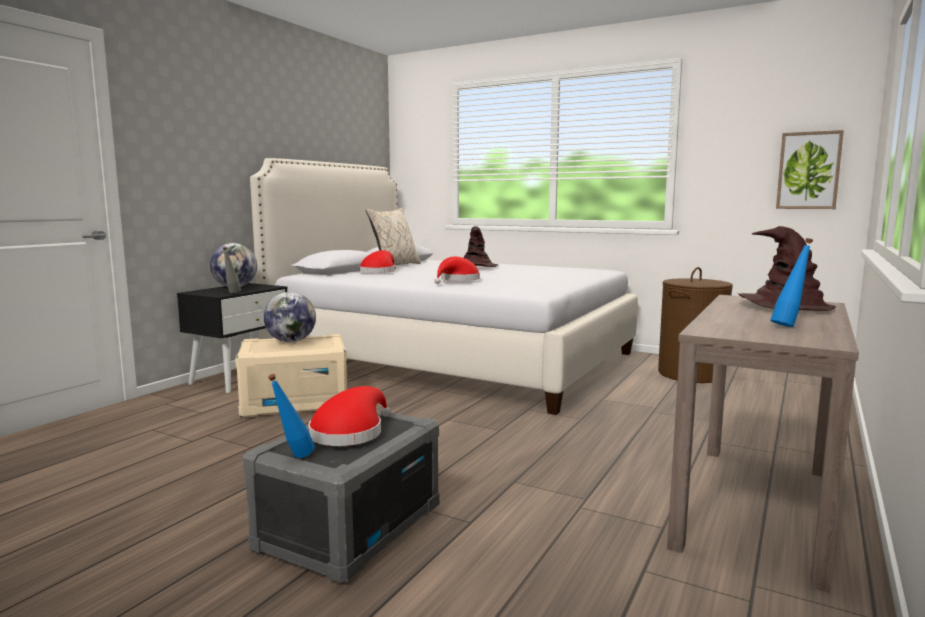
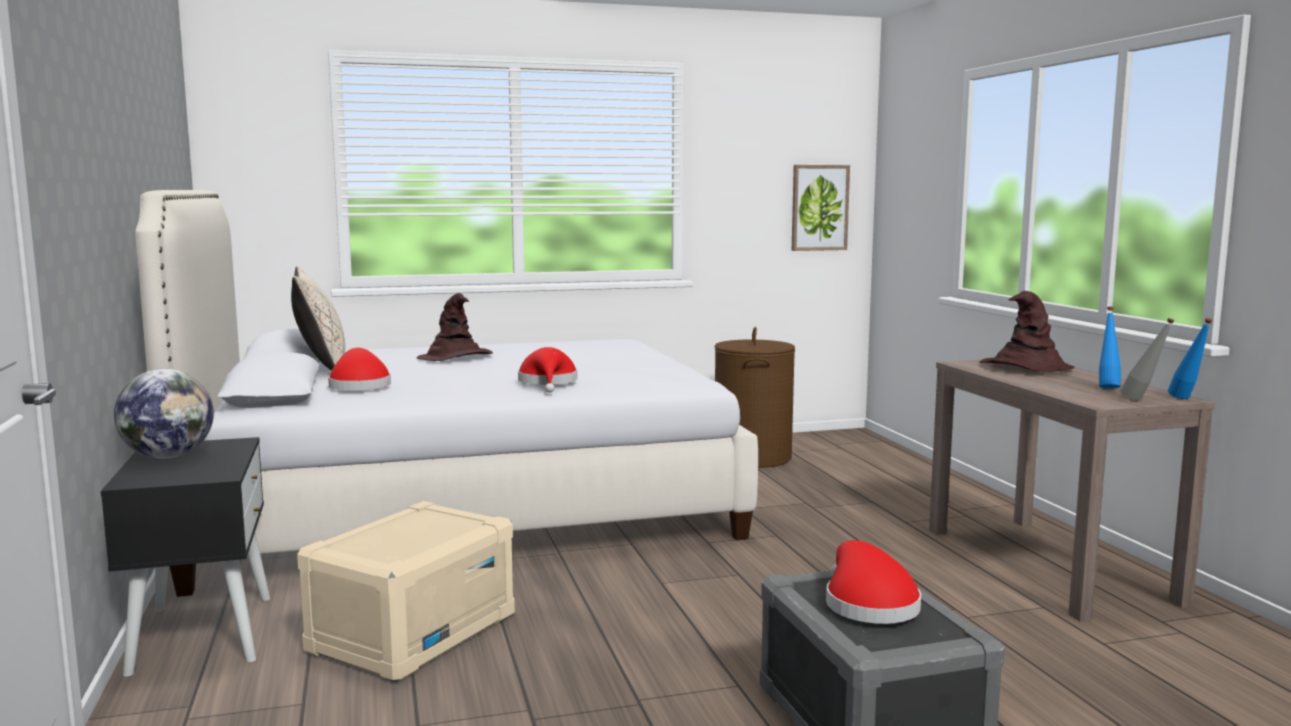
camera: 45 degrees left, 0 degrees up
(232, 293) = (227, 468): grey bottle -> grey bottle (1143, 400)
(291, 341) = (392, 530): globe -> none
(293, 458) = (913, 646): blue bottle -> blue bottle (1187, 399)

